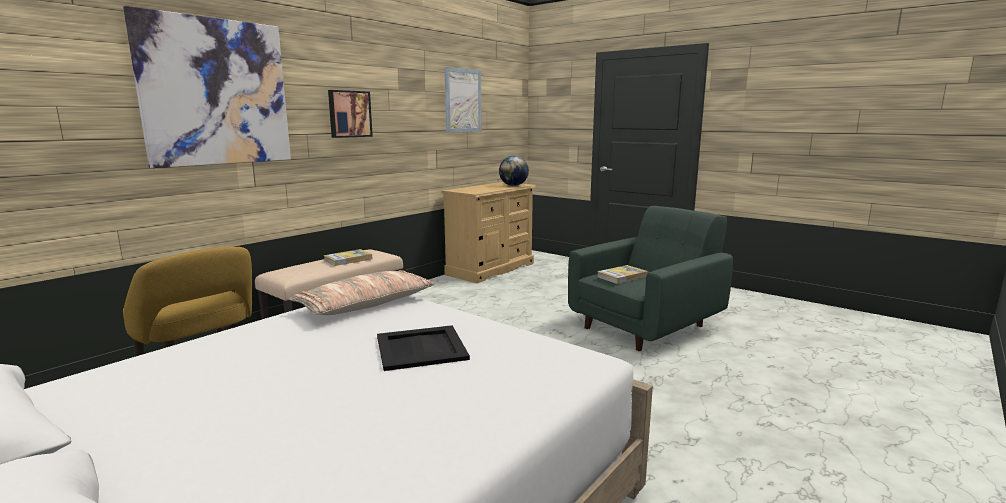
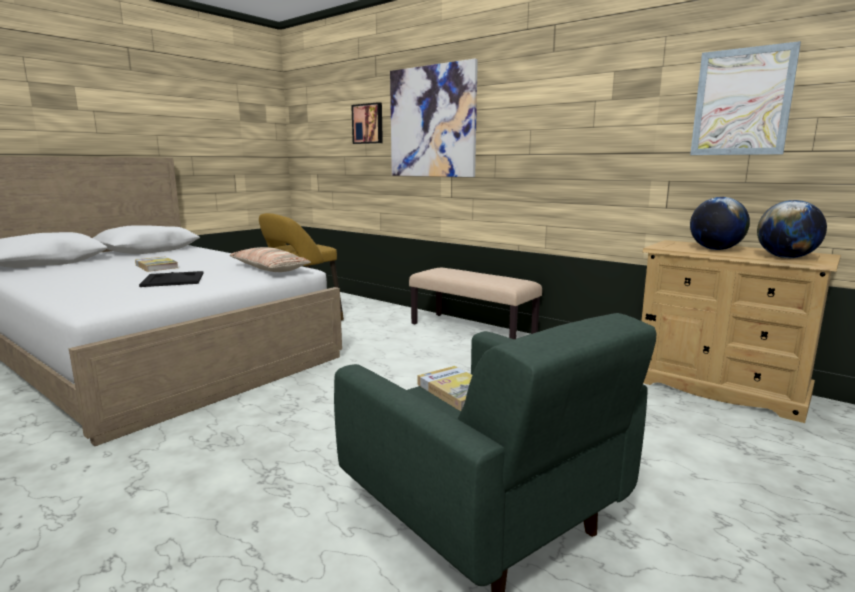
camera: 90 degrees right, 0 degrees up
(348, 259) = (480, 277): book -> book (156, 266)
(349, 114) = (538, 133): picture -> picture (368, 124)
(485, 188) = (715, 249): none -> globe

